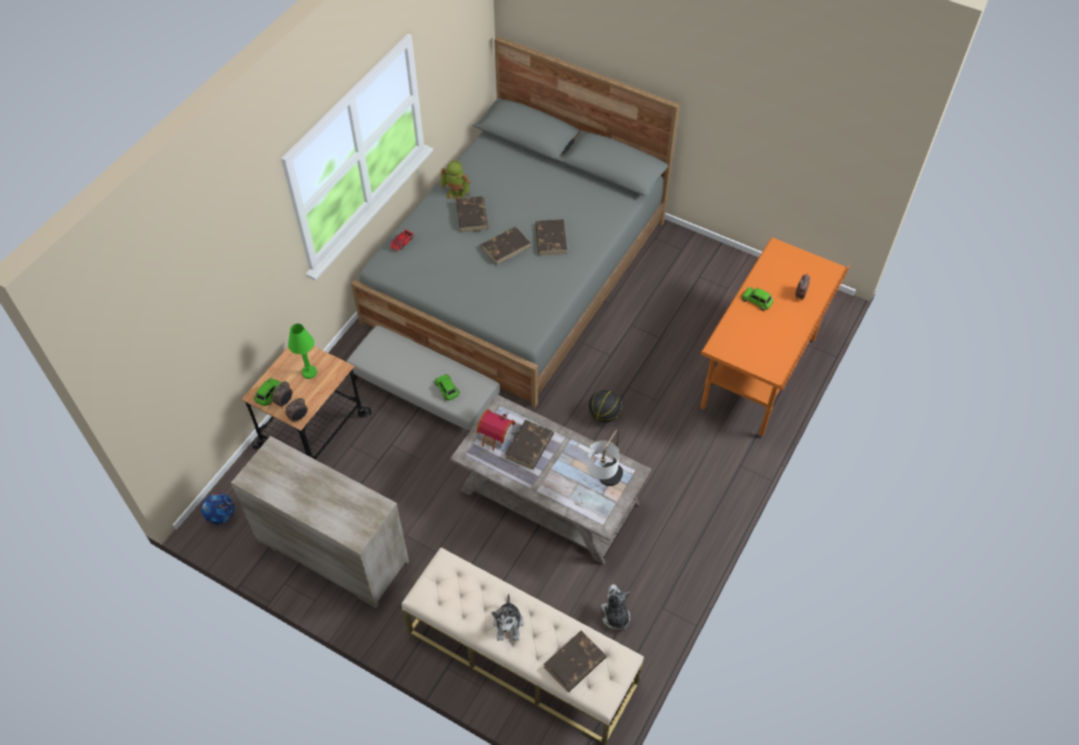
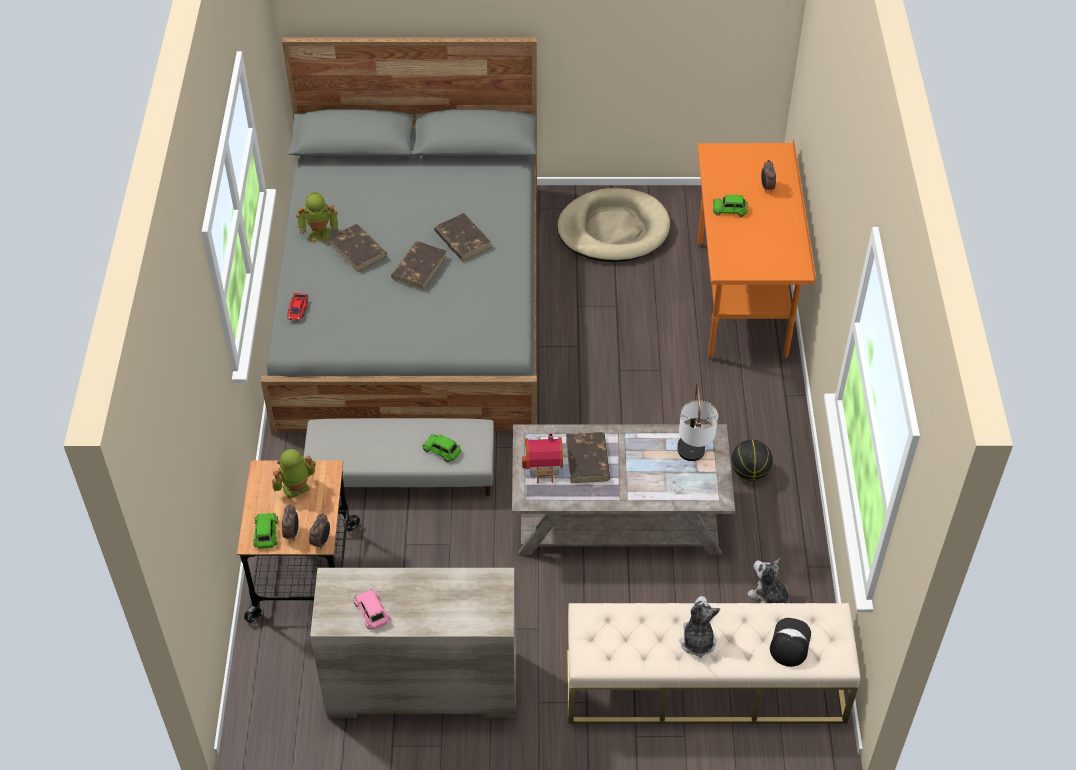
camera: 30 degrees left, 5 degrees down
(221, 515) = (262, 713): football -> none
(281, 486) = (372, 612): none -> pink toy car
(309, 372) = (296, 490): green table lamp -> toy robot
(508, 624) = (697, 640): plush toy -> plush toy turned 150 degrees counterclockwise
(574, 663) = (789, 642): brown book -> cap
(604, 415) = (615, 408): basketball -> basketball (750, 472)
(699, 277) = (613, 230): none -> beige dog bed

